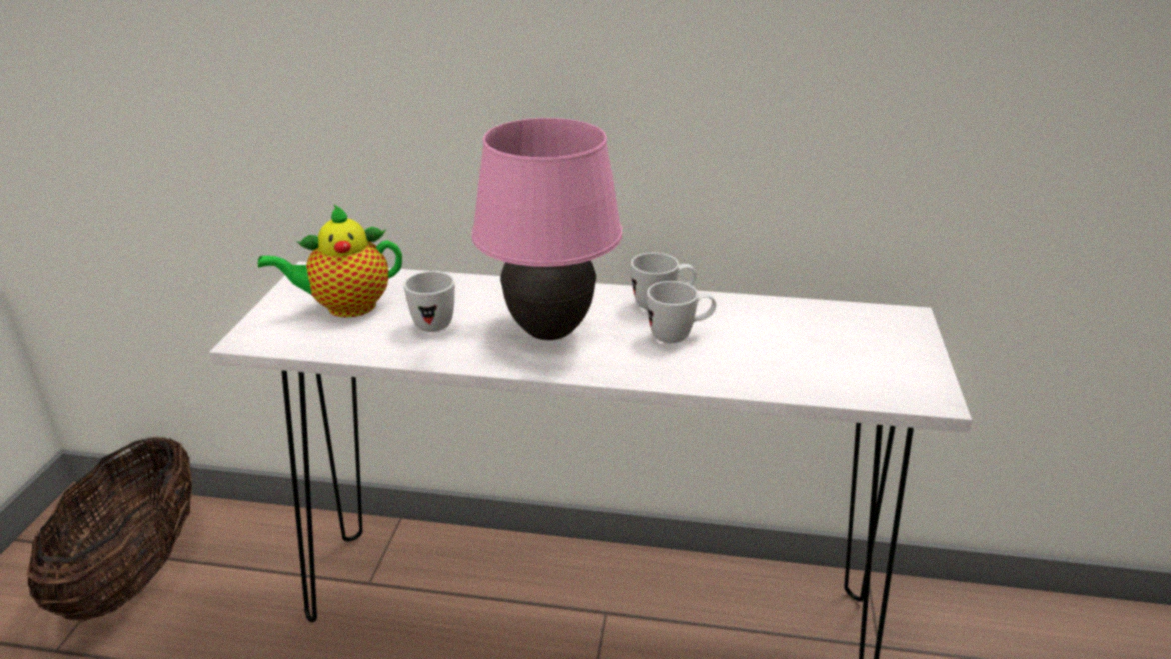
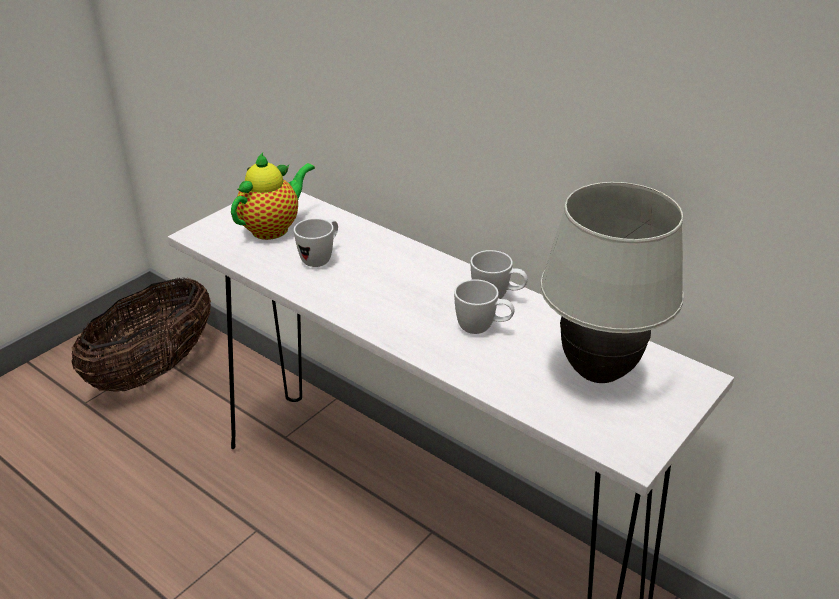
camera: 30 degrees right, 5 degrees up
(345, 307) = (273, 228): teapot -> teapot turned 120 degrees clockwise
(548, 332) = (389, 293): pink table lamp -> none
(824, 340) = (597, 373): none -> white table lamp

